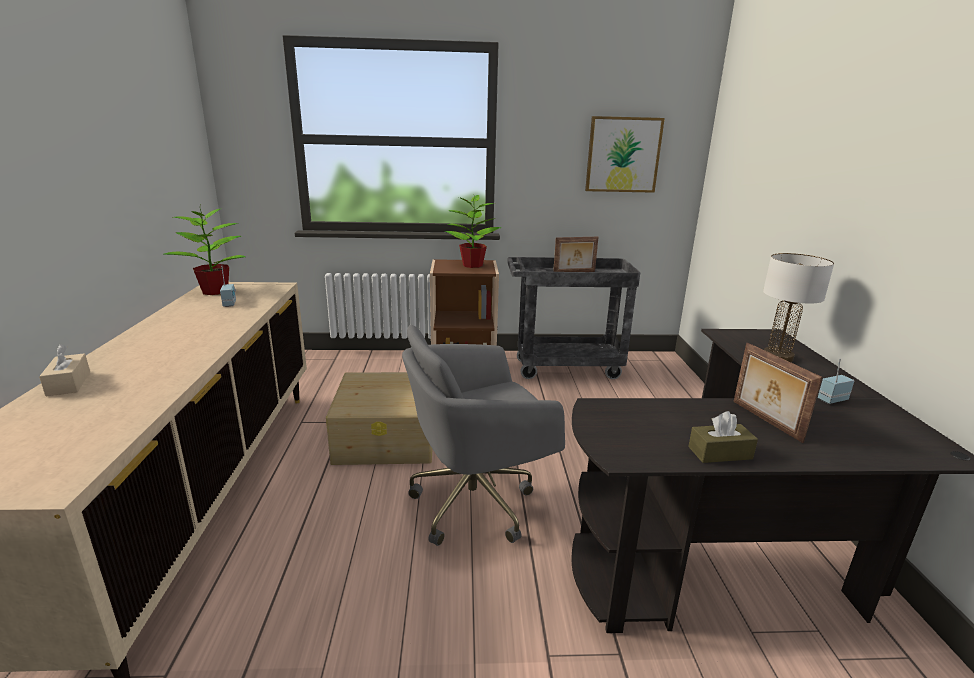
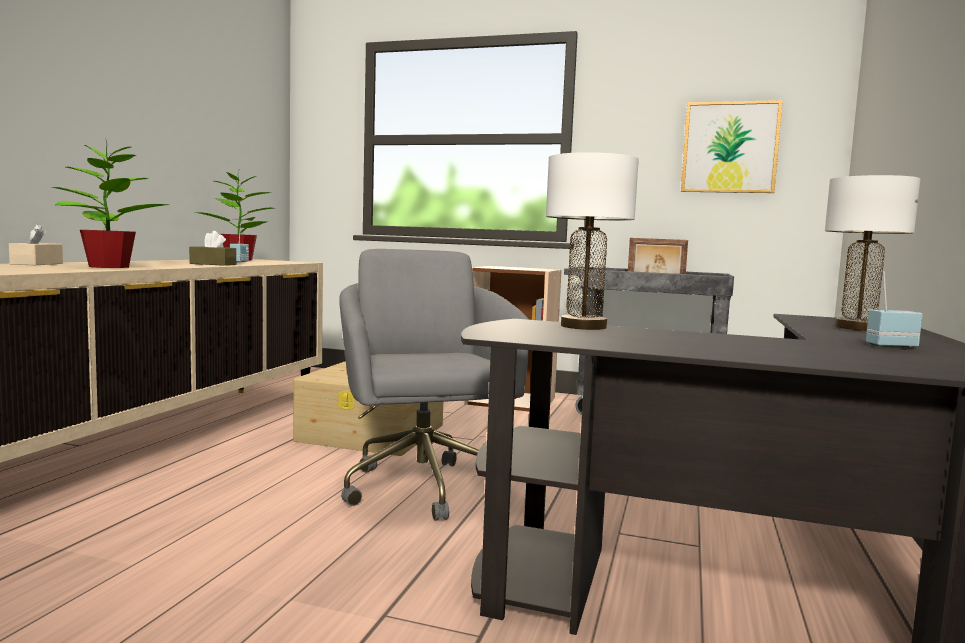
camera: 20 degrees right, 15 degrees down
(472, 265) = (526, 268): potted plant -> potted plant (107, 267)
(478, 504) = (423, 491): grey office chair -> grey office chair turned 75 degrees clockwise
(642, 409) = (583, 326): none -> table lamp
(720, 453) = (635, 345): brown tissue box -> brown tissue box (213, 264)
(765, 421) = (747, 343): picture frame -> none

